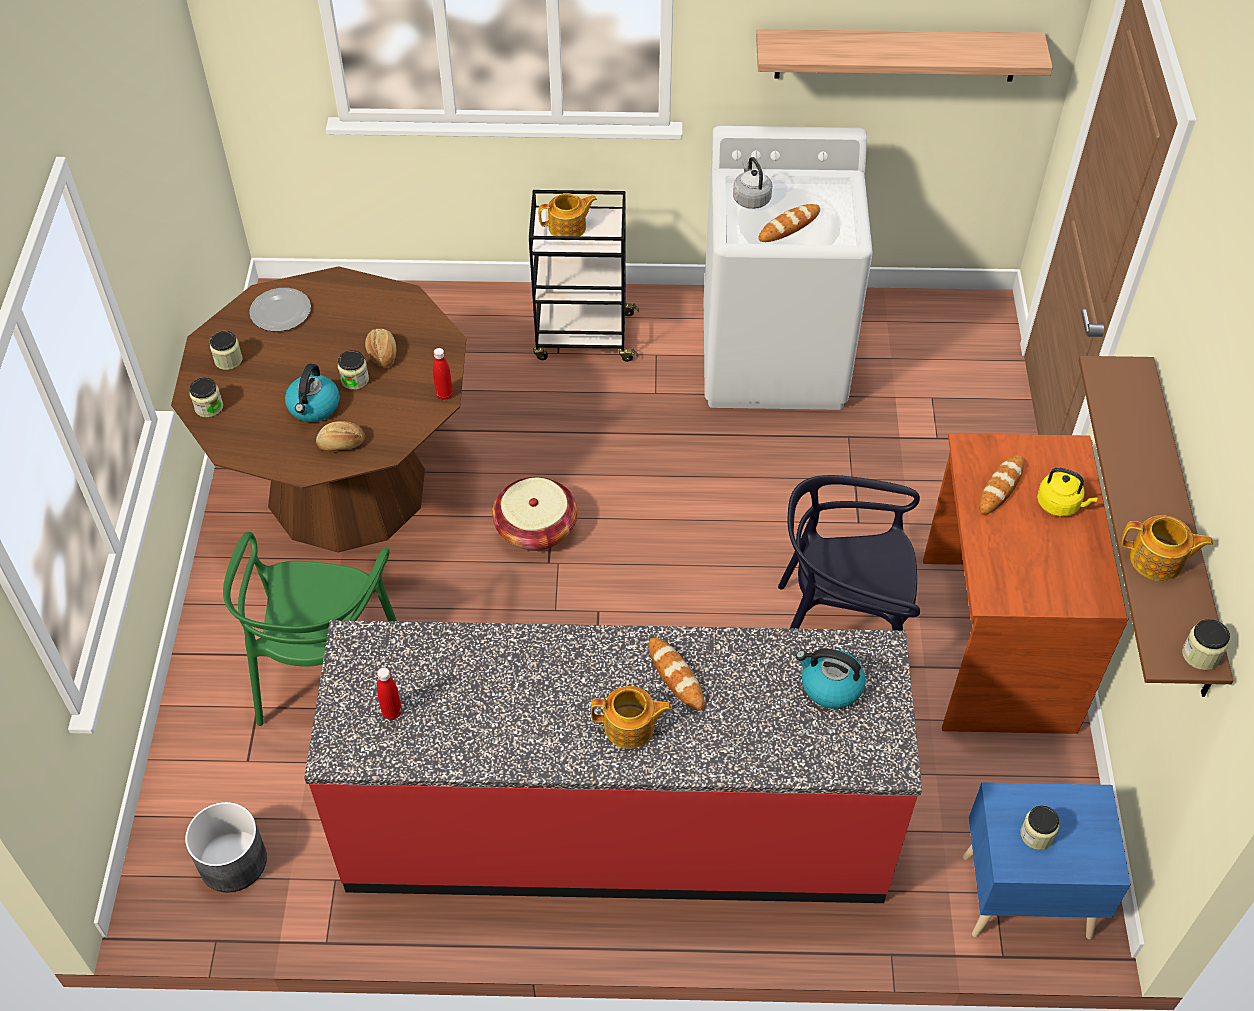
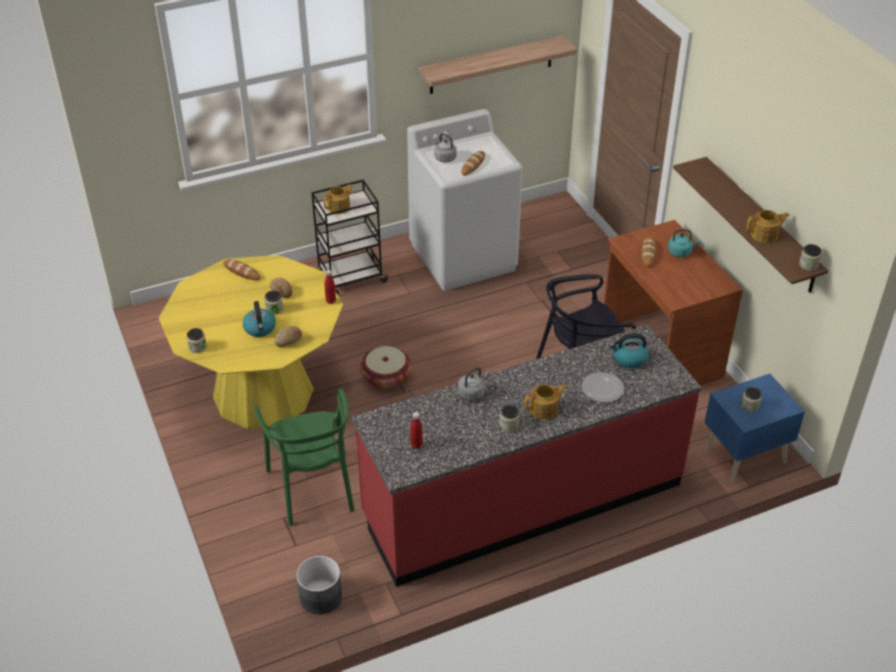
camera: 25 degrees left, 10 degrees down
(228, 360) = (192, 321): jar -> jar (509, 425)
(281, 311) = (206, 289): plate -> plate (602, 388)
(347, 488) = (263, 393): brown dining table -> yellow dining table
(536, 651) = (472, 393): none -> grey kettle
(676, 676) = (551, 380): bread -> bread (242, 272)
(1060, 504) = (680, 252): yellow kettle -> turquoise kettle

